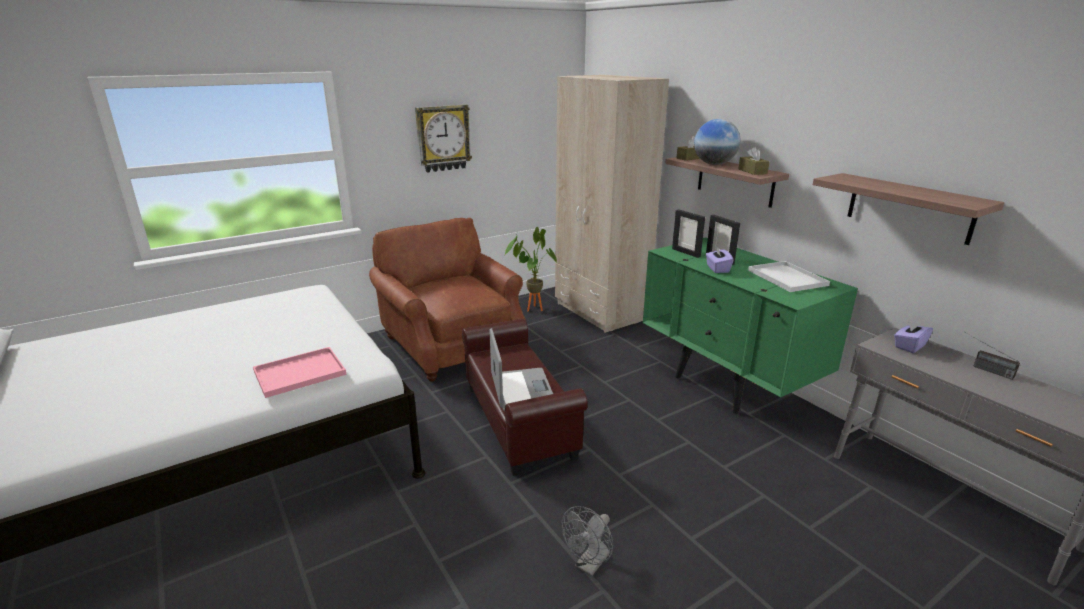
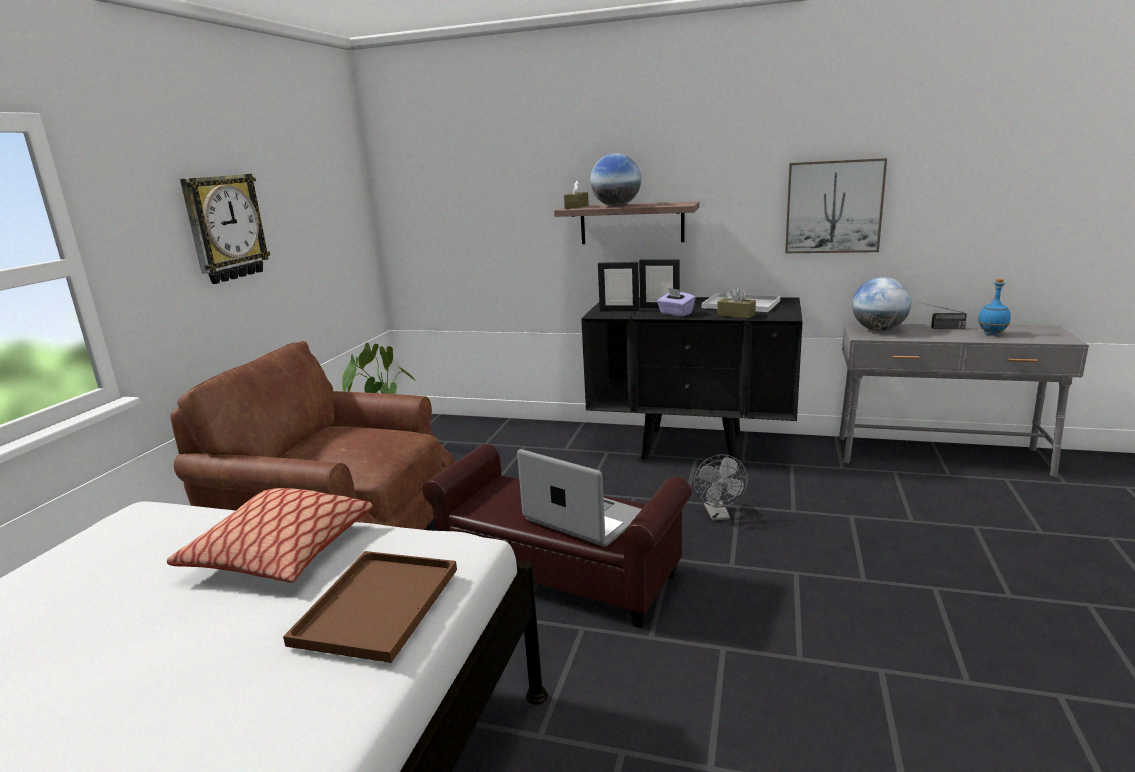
camera: 40 degrees left, 5 degrees down
(298, 374) = (377, 607): pink tray -> brown tray
(318, 332) = (281, 552): none -> pillow
(589, 565) = (837, 658): grey fan -> grey fan (718, 515)
(600, 312) = (477, 432): beige wardrobe -> none
(727, 385) = (693, 447): green dresser -> black dresser
(752, 171) = (668, 204): brown tissue box -> brown tissue box (736, 315)
(909, 208) = (833, 207): shelf -> picture
(909, 346) = (878, 330): purple tissue box -> globe
(1028, 397) = (992, 334): none -> blue bottle

